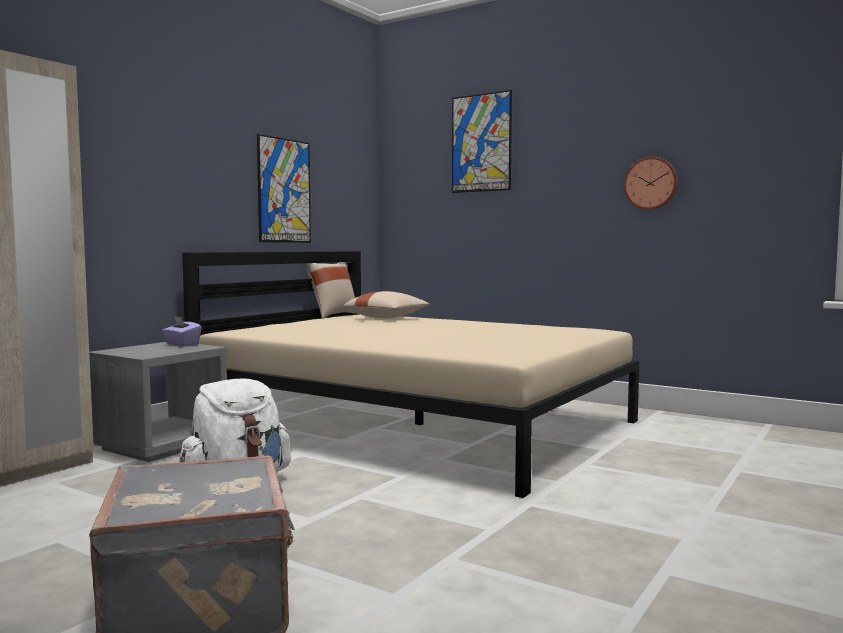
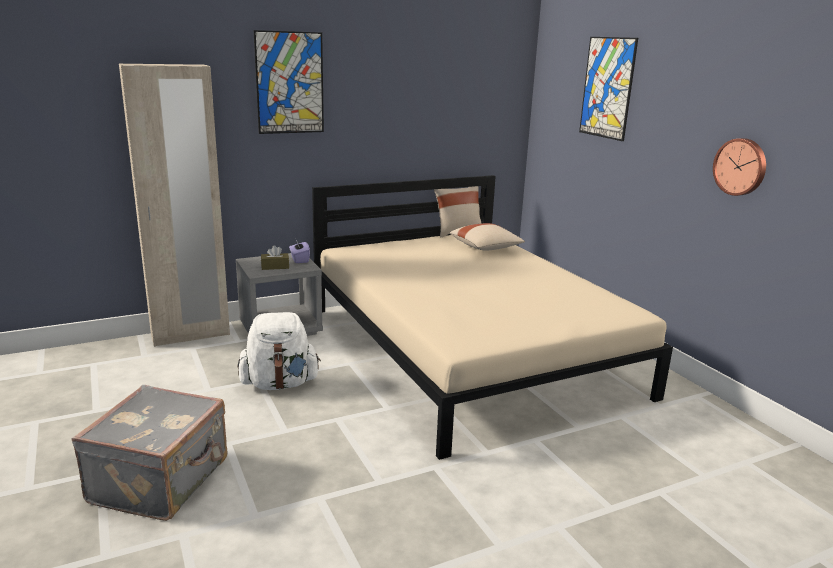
camera: 30 degrees right, 15 degrees up
(160, 350) = (275, 267): none -> brown tissue box
(284, 191) = (417, 127): picture -> picture (290, 83)

